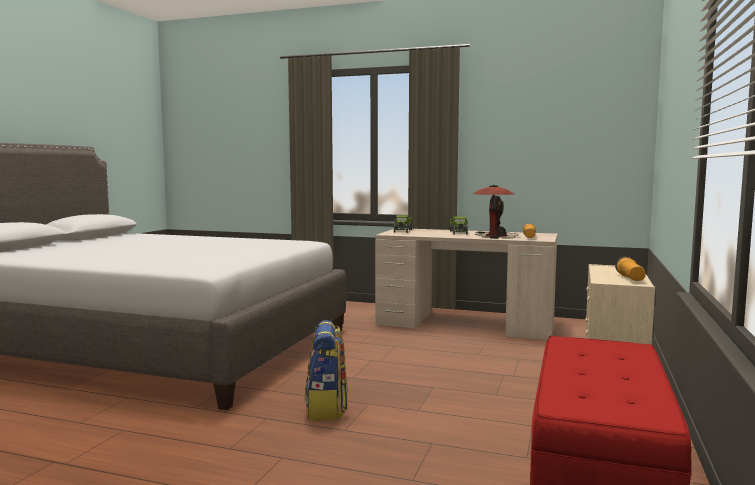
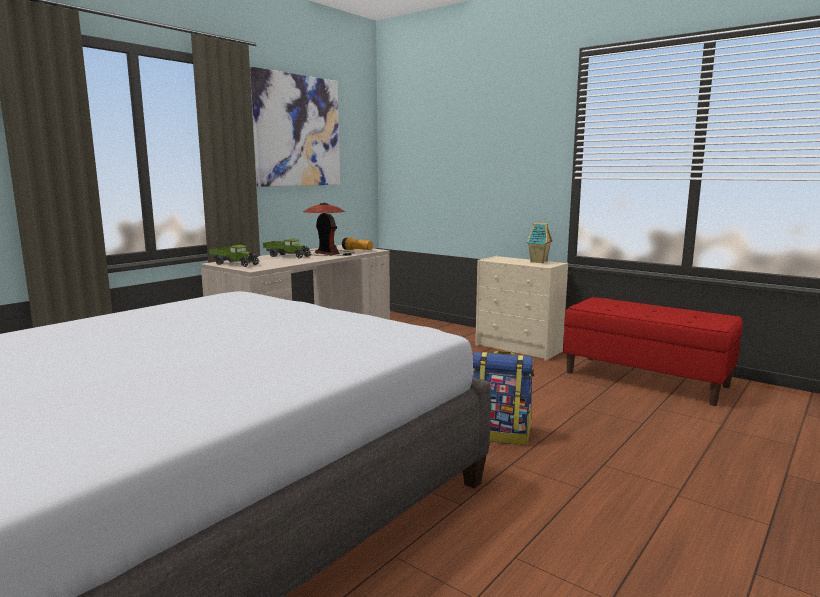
camera: 70 degrees left, 5 degrees up
(525, 116) = (297, 131): none -> picture
(630, 278) = (539, 262): flashlight -> toy house

